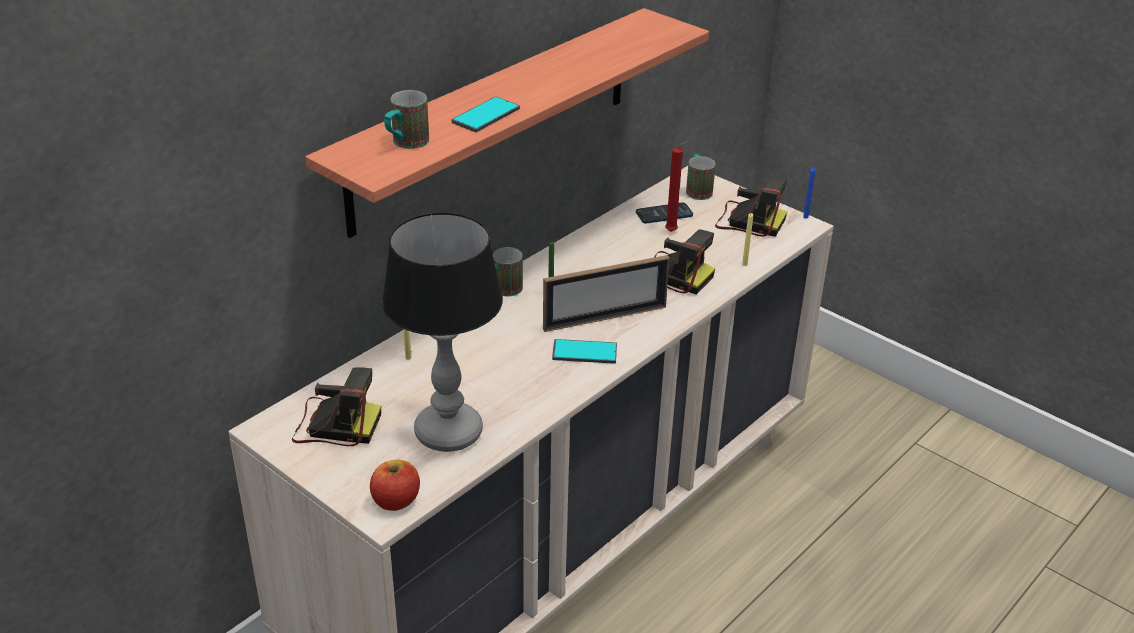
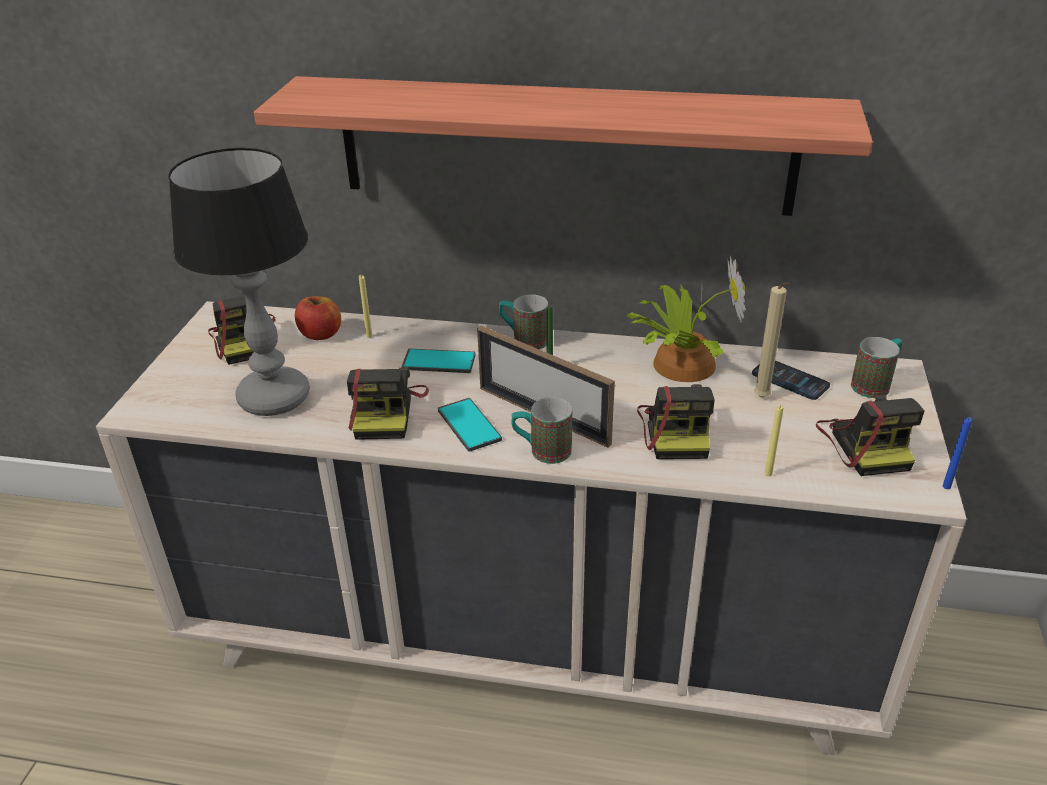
camera: 60 degrees right, 0 degrees up
(395, 500) = (159, 409): apple -> apple (321, 334)
(405, 144) = (359, 97): mug -> mug (542, 451)
(486, 115) = (462, 107): phone -> phone (439, 362)
(529, 383) = (386, 412): none -> camera
(603, 242) = (680, 363): none -> potted plant
(673, 232) = (762, 399): red candle -> beige candle

